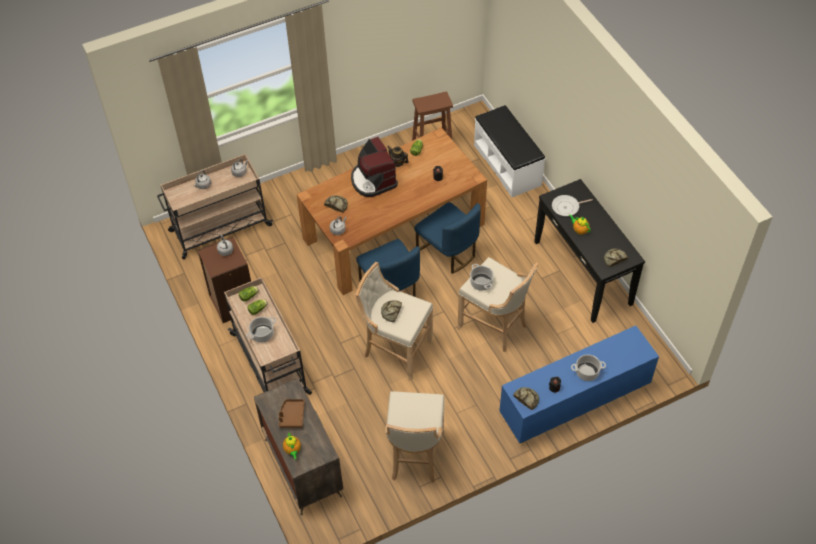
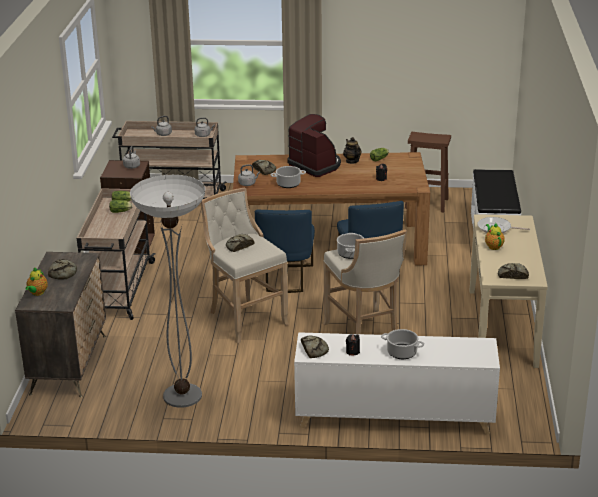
camera: 30 degrees right, 25 degrees down
(262, 334) = (106, 226): cooking pot -> cooking pot (288, 184)
(292, 416) = (64, 273): brown tray -> bread
(373, 180) = (315, 165): coffee machine -> coffee machine turned 135 degrees clockwise
(415, 457) = (182, 396): beige stool -> floor lamp
(574, 403) = (393, 417): blue cabinet -> white cabinet
(583, 272) = (503, 327): black console table -> beige console table

